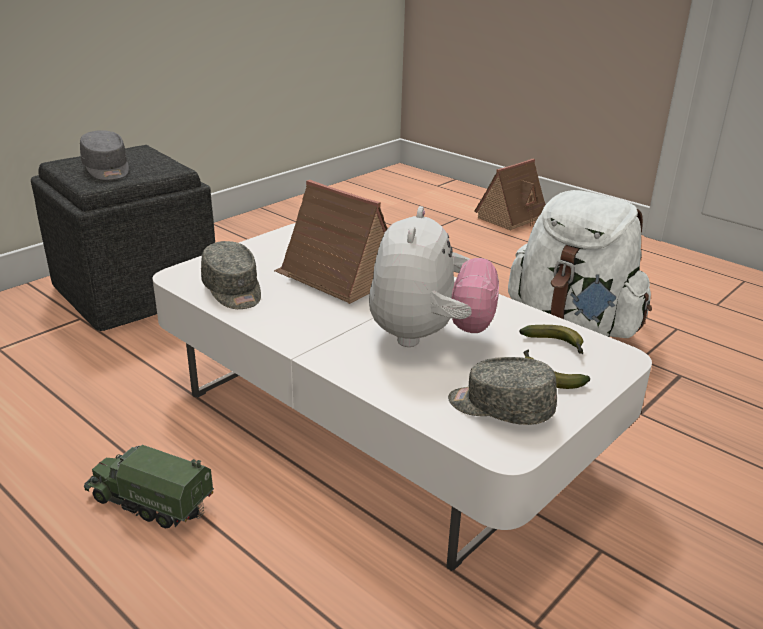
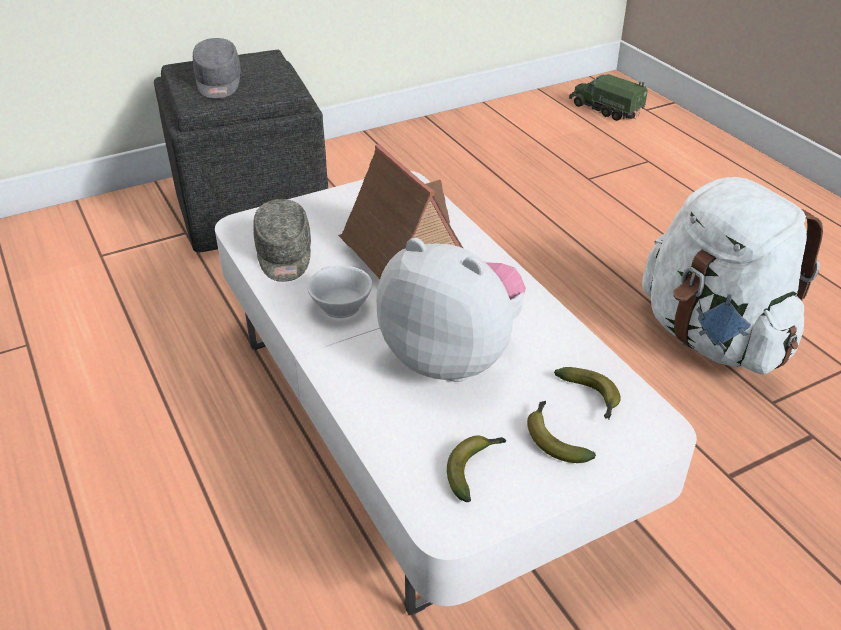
camera: 20 degrees right, 10 degrees up
(149, 501) = (162, 458): toy truck -> toy truck (605, 109)
(306, 318) = (338, 306): none -> white cup
(428, 337) = (452, 356): plush toy -> plush toy turned 90 degrees counterclockwise
(500, 408) = (474, 469): grey cap -> banana
(512, 217) = (718, 168): toy house -> none

